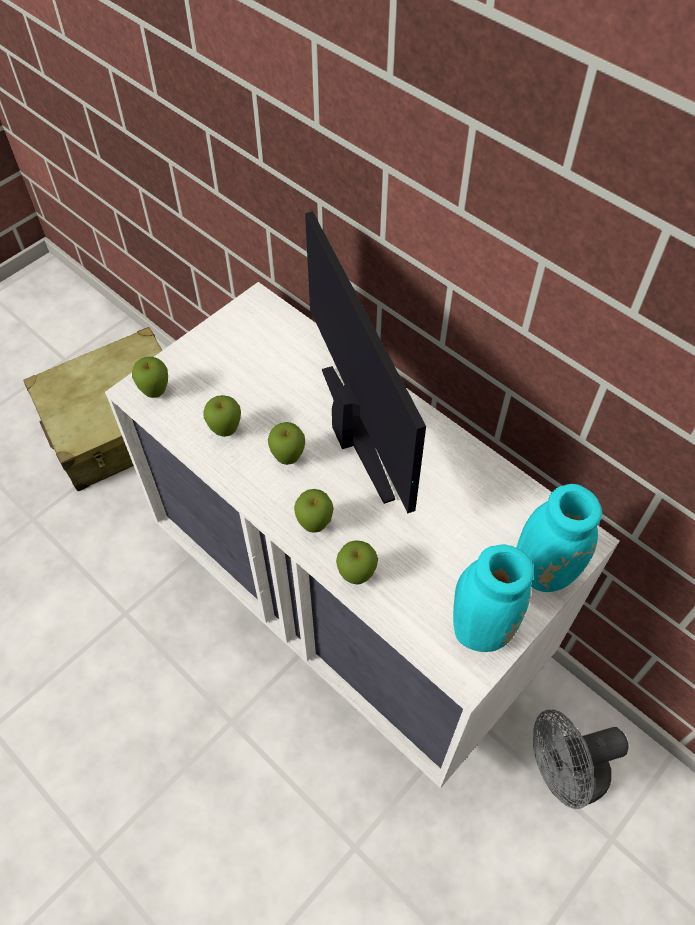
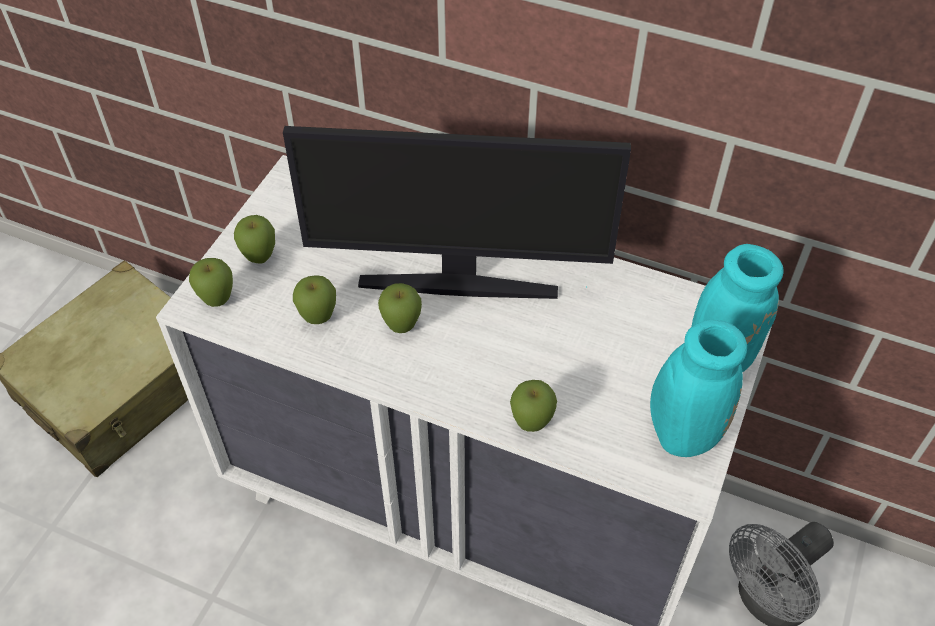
camera: 20 degrees left, 5 degrees down
(315, 525) = (462, 387): apple -> apple (260, 259)
(351, 434) = (458, 282): monitor -> monitor turned 135 degrees clockwise

